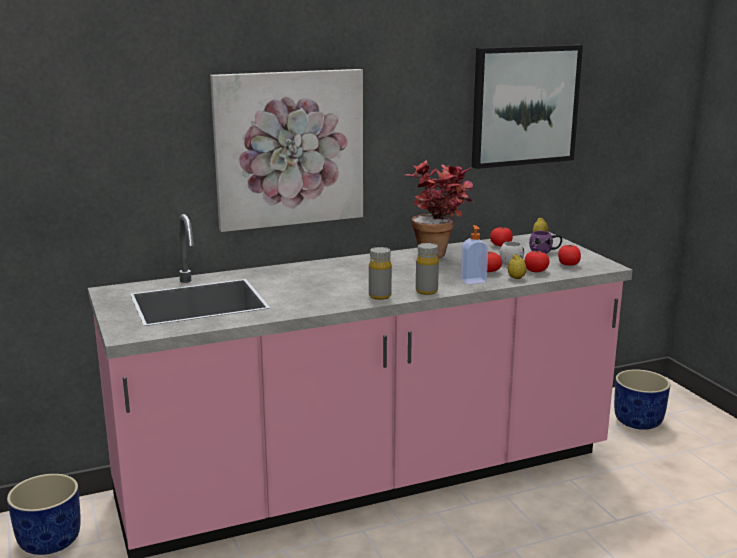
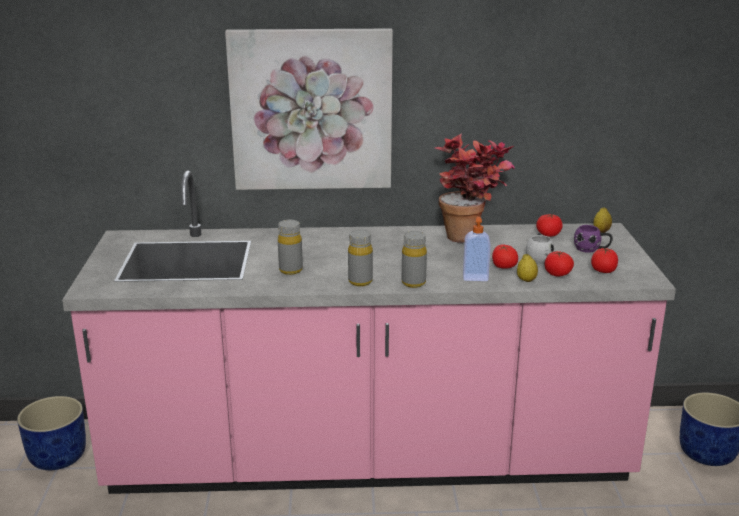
camera: 20 degrees right, 5 degrees up
(308, 296) = (290, 270): none -> grey bottle
(524, 105) = (597, 77): picture -> none

